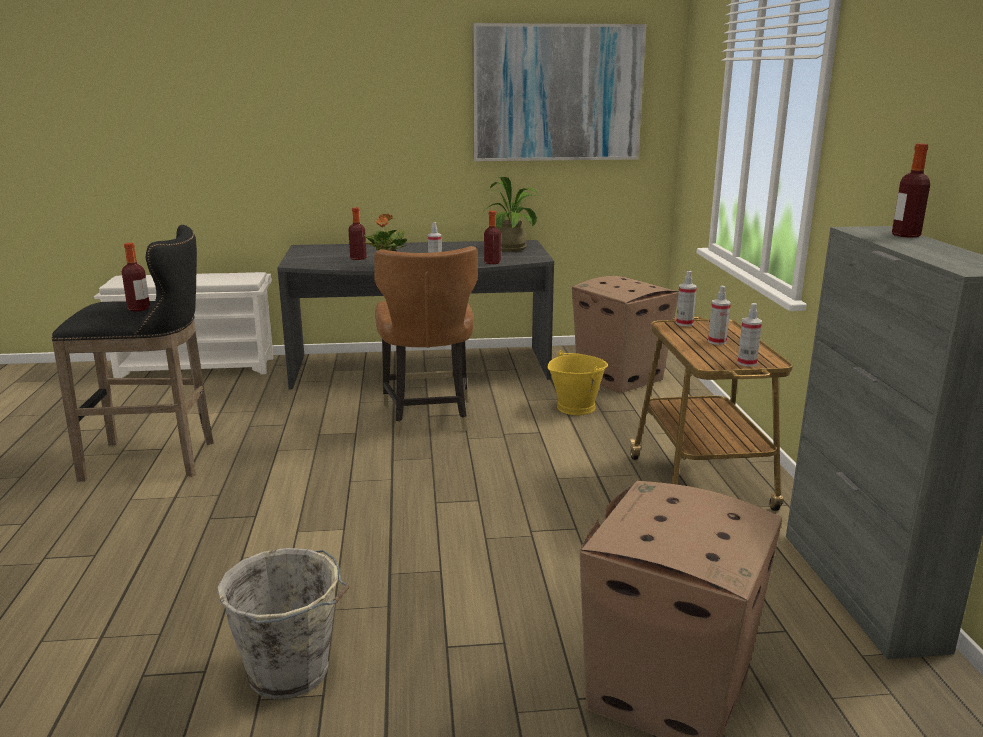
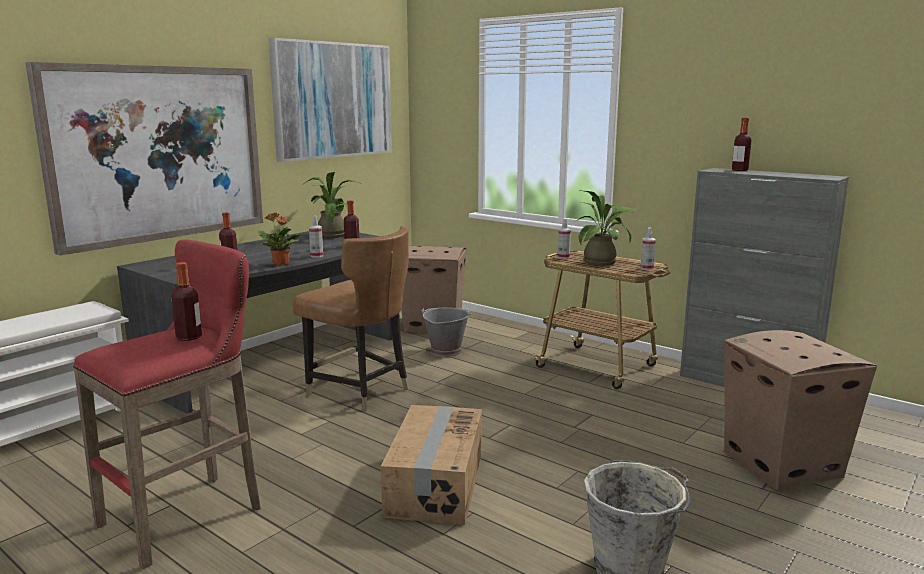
camera: 45 degrees left, 5 degrees down
(157, 459) = (189, 514): black stool -> red stool
(315, 518) = (434, 484): none -> cardboard box
(338, 144) = (158, 153): none -> picture
(576, 407) = (445, 351): yellow bucket -> grey bucket
(717, 342) = (603, 262): spray bottle -> potted plant

